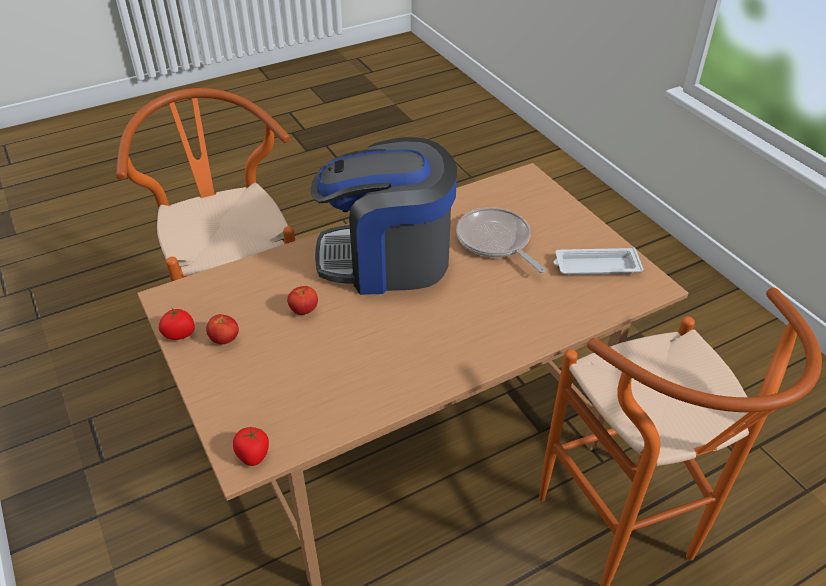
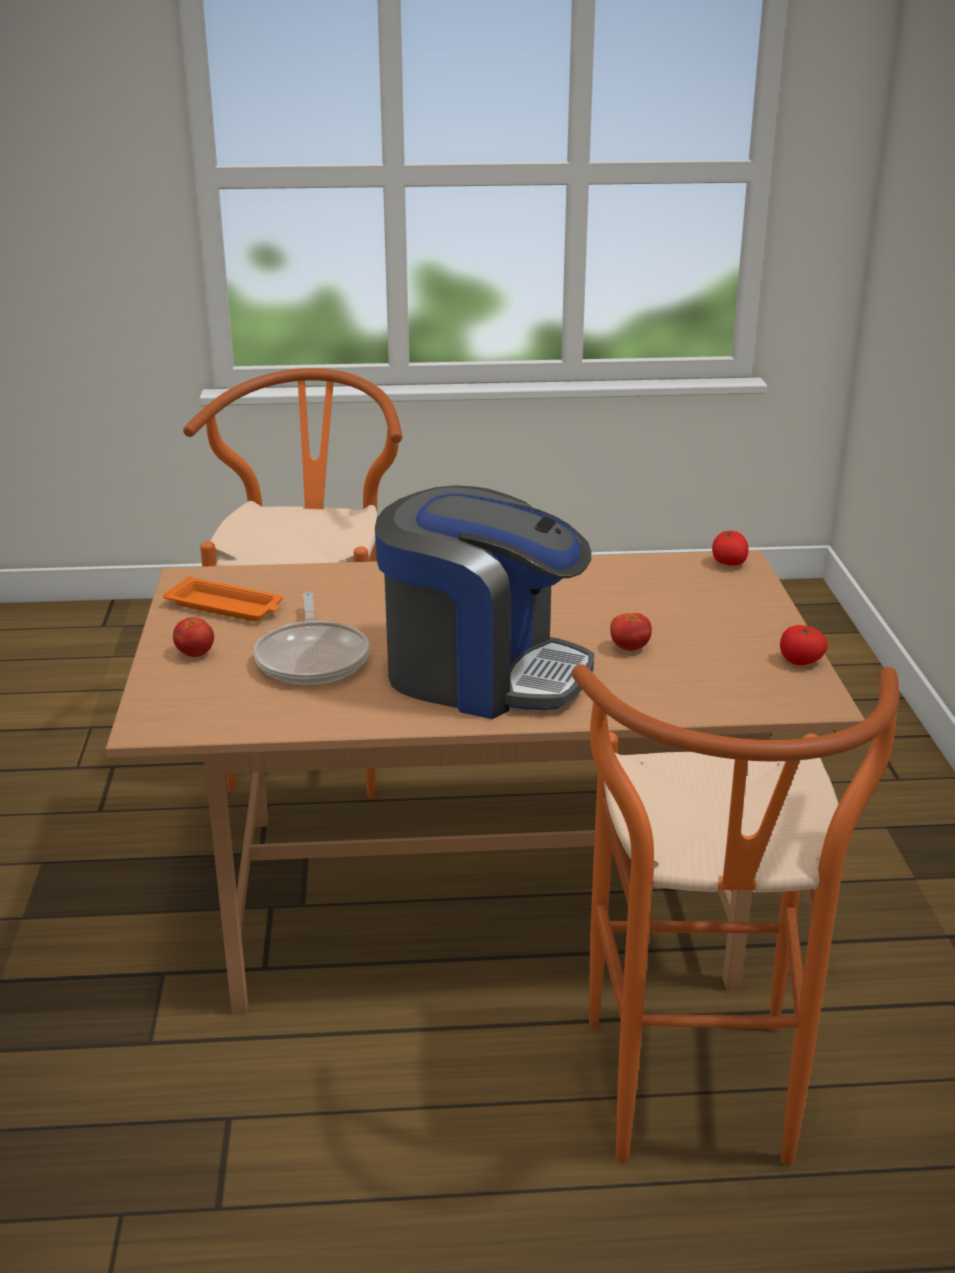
camera: 155 degrees left, 15 degrees down
(224, 339) = (741, 644): tomato -> tomato (195, 654)
(595, 266) = (226, 607): white tray -> orange tray

